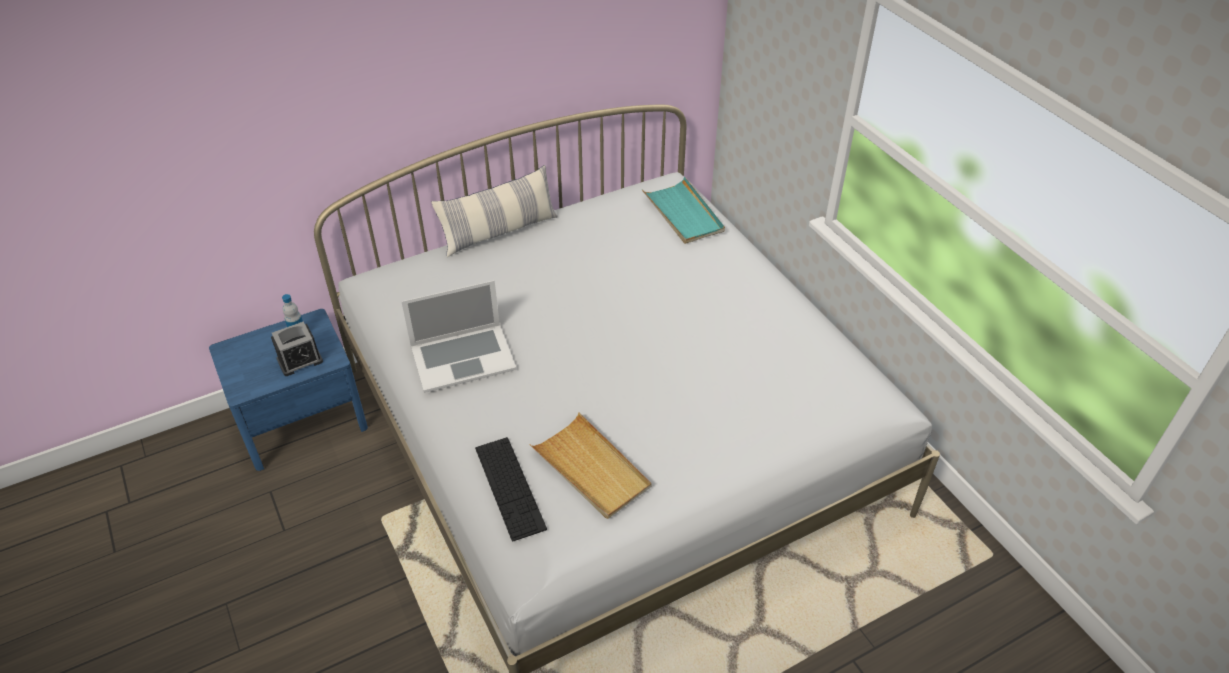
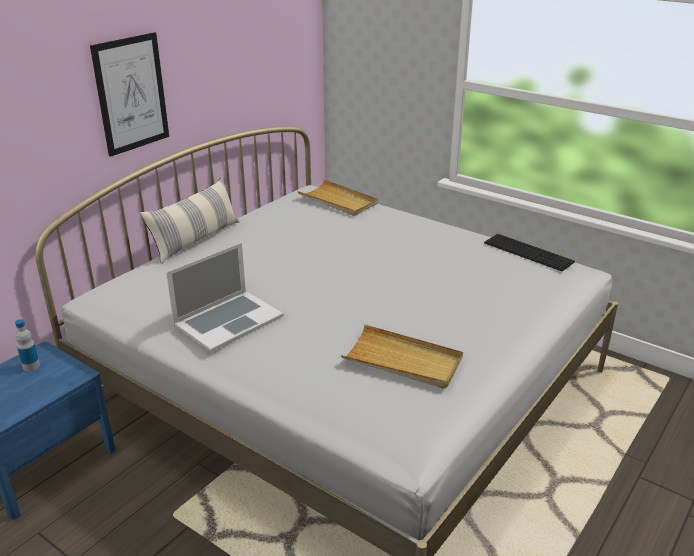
camera: 25 degrees left, 15 degrees down
(300, 360) = (45, 384): alarm clock -> none
(437, 75) = (131, 94): none -> picture
(509, 487) = (343, 393): keyboard -> keyboard (528, 252)
(683, 214) = (338, 201): turquoise tray -> beige tray

